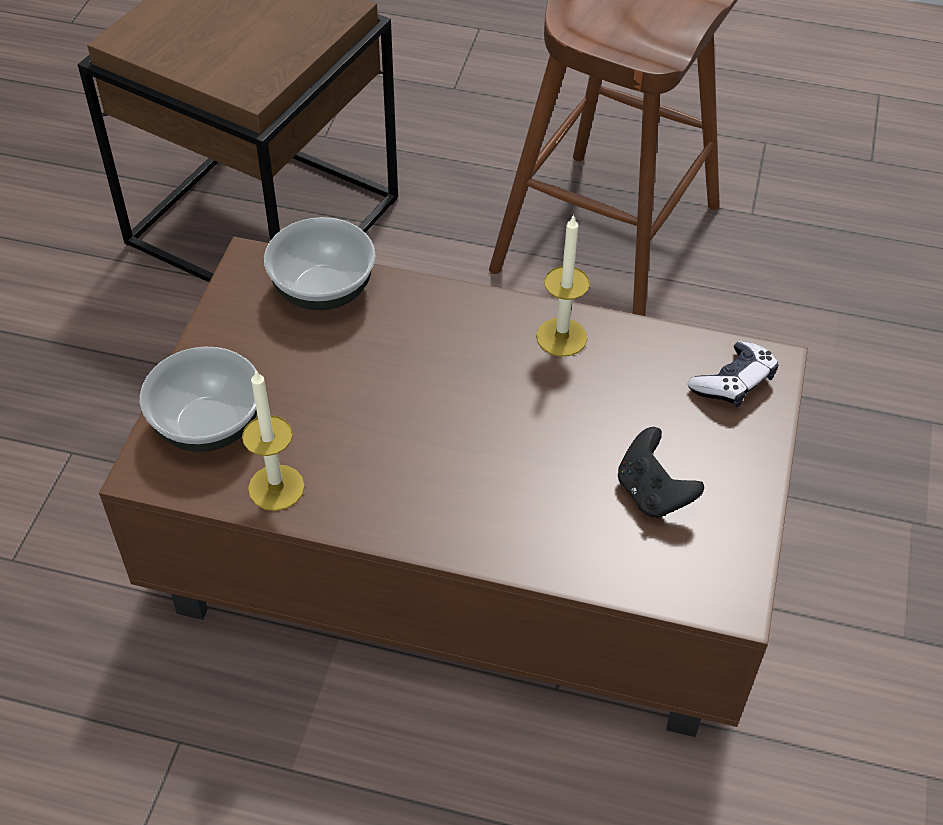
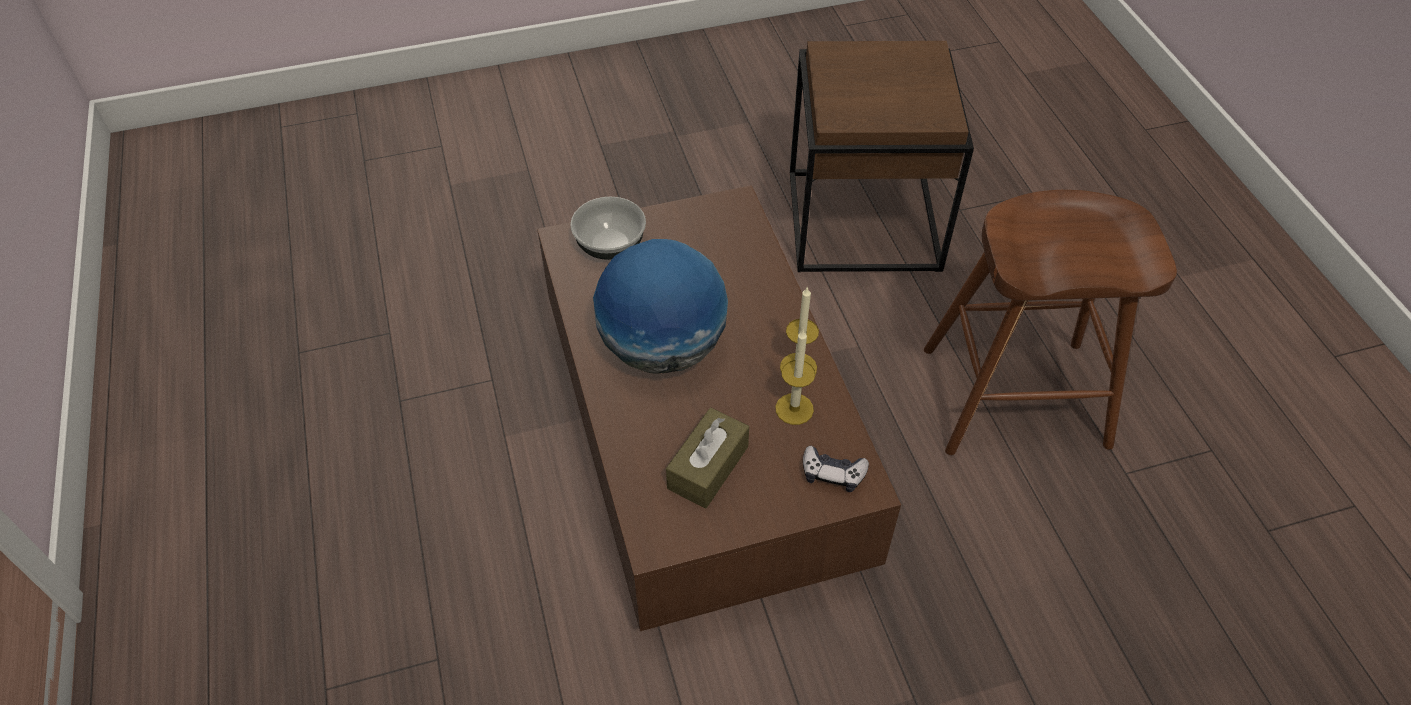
camera: 60 degrees right, 0 degrees up
(276, 487) = (588, 294): candle -> candle (794, 409)
(322, 289) = (743, 241): bowl -> none
(434, 450) = (663, 348): none -> globe
(652, 493) = (708, 467): black game controller -> brown tissue box

